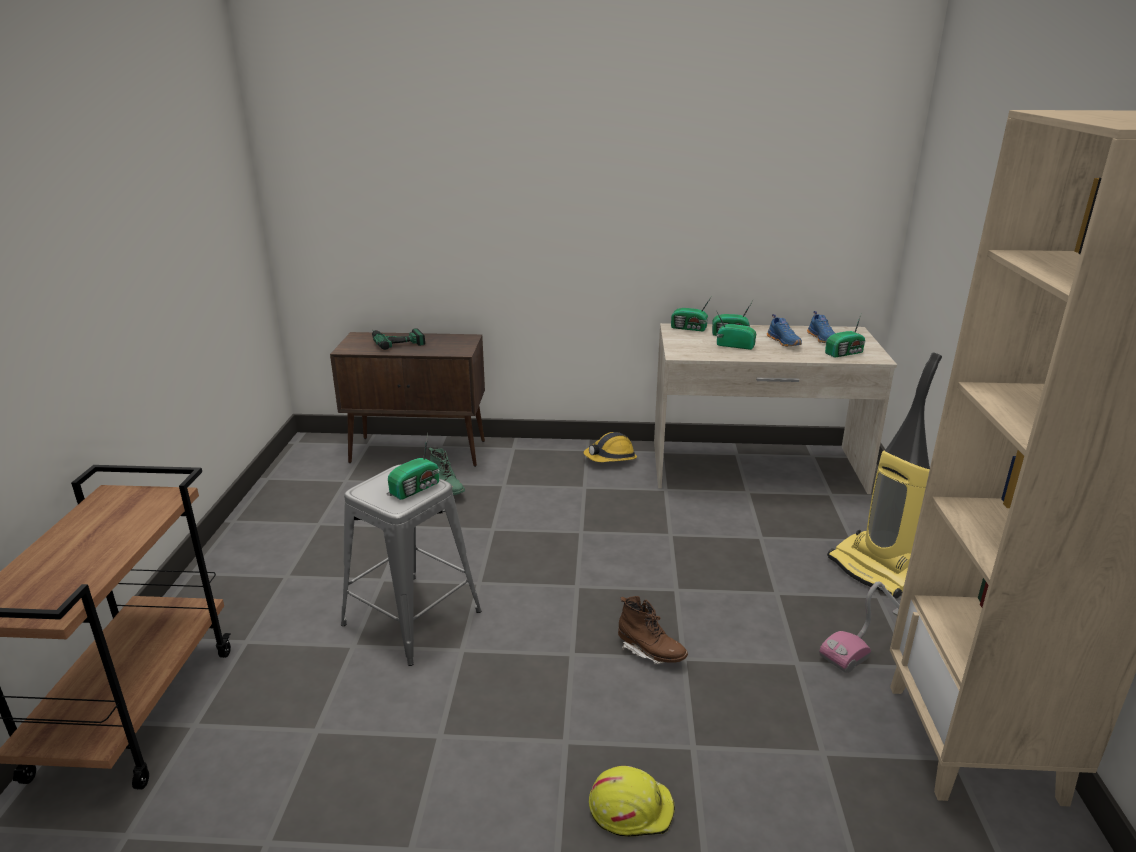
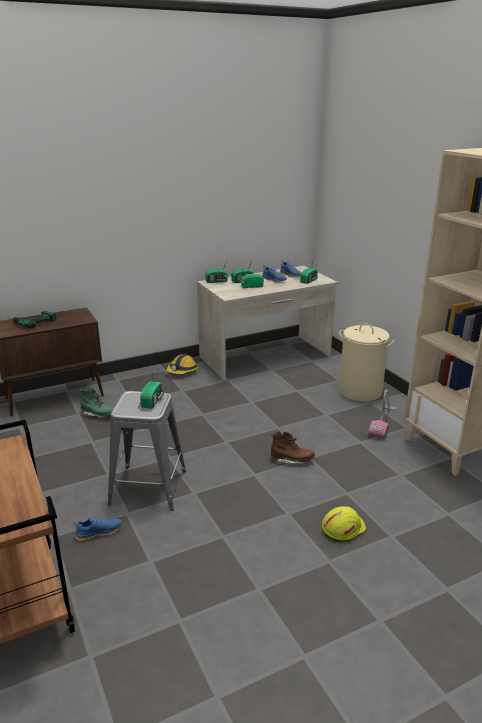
camera: 30 degrees left, 0 degrees up
(296, 658) = (98, 532): none -> blue shoe
(876, 570) = (360, 391): vacuum cleaner -> beige laundry basket

